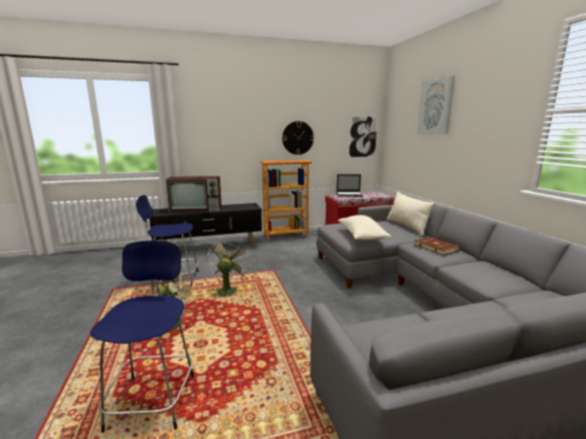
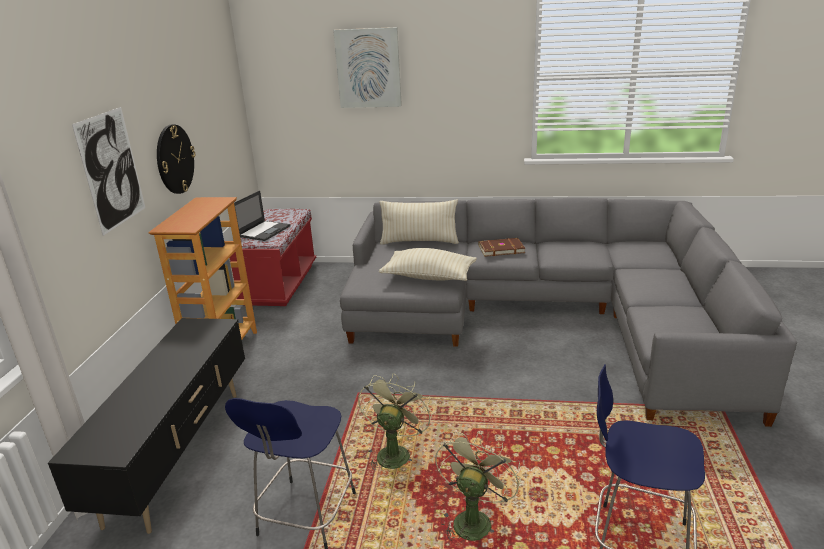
camera: 65 degrees left, 10 degrees up
(197, 209) = (147, 392): television -> none
(227, 290) = (394, 452): green fan -> green fan turned 75 degrees clockwise
(363, 136) = (232, 124): picture -> picture (111, 170)

